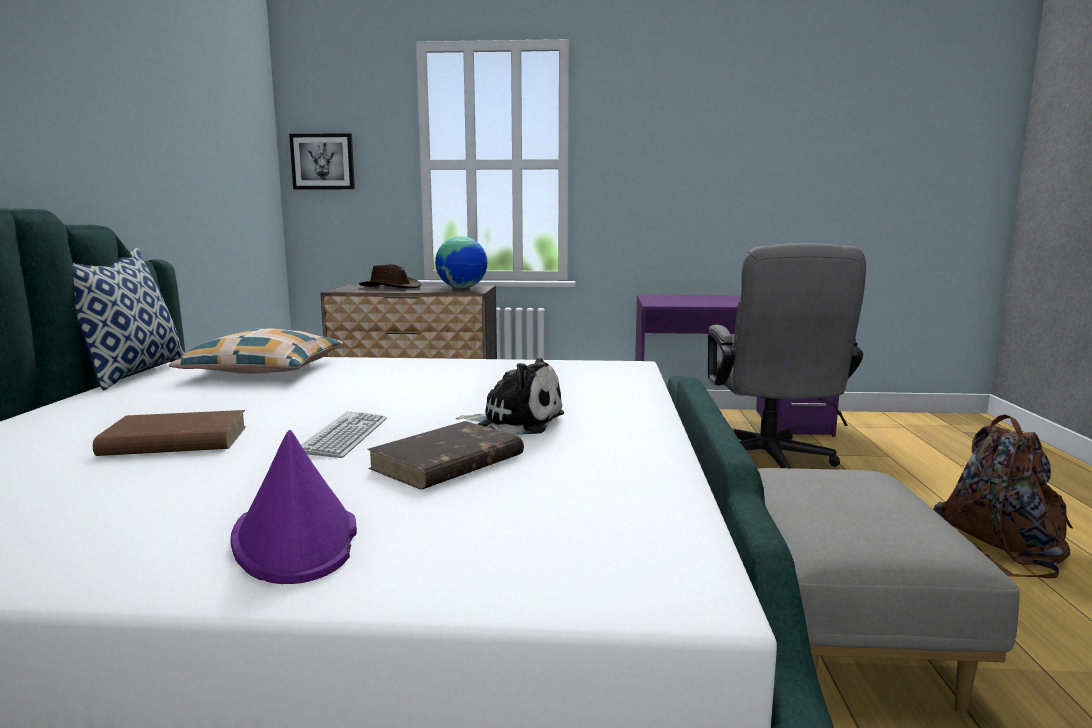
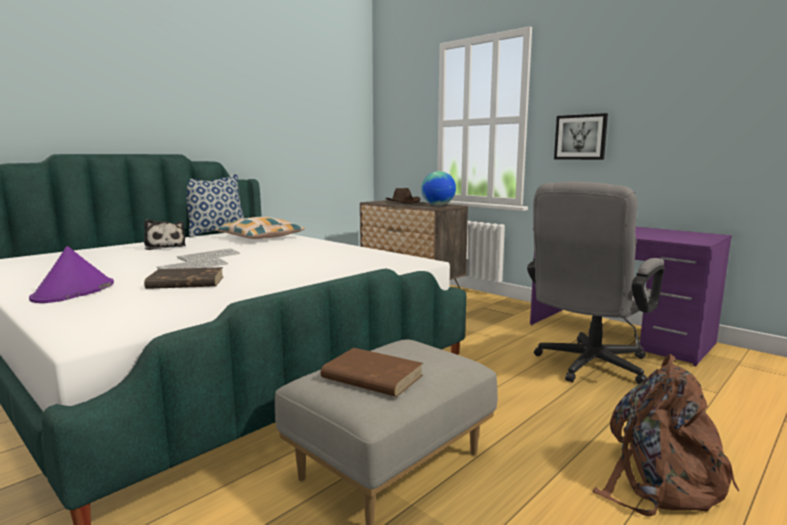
camera: 40 degrees right, 0 degrees up
(174, 441) = (148, 258): brown book -> brown book (371, 377)
(298, 414) = (209, 256): none -> keyboard
(323, 162) = (391, 124): picture -> picture (580, 137)
(516, 422) = (264, 275): plush toy -> plush toy (165, 247)

